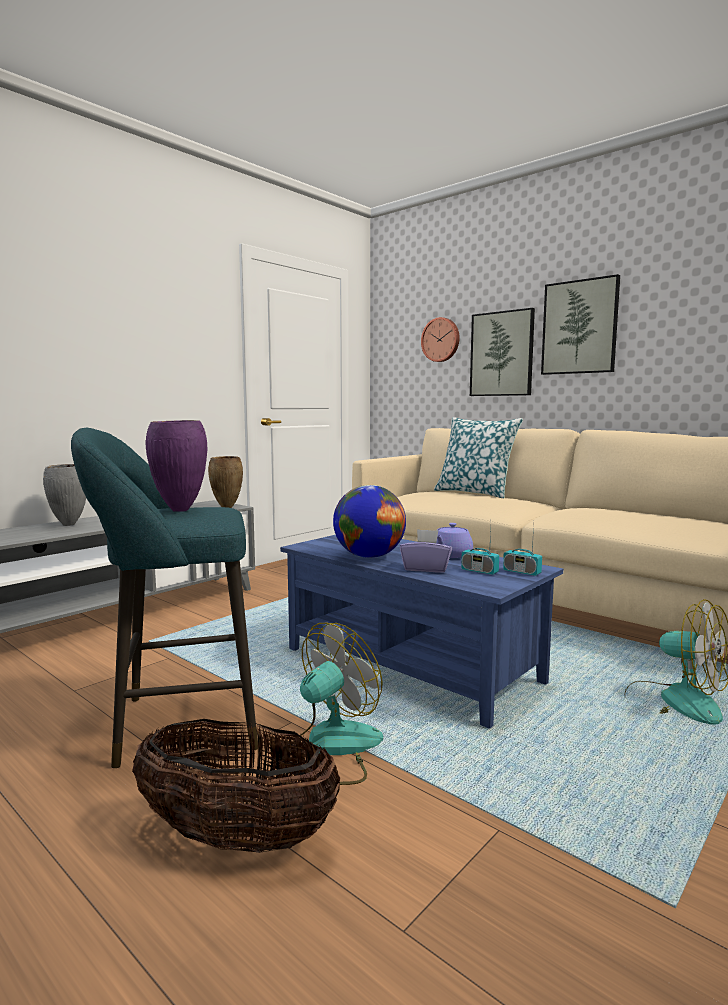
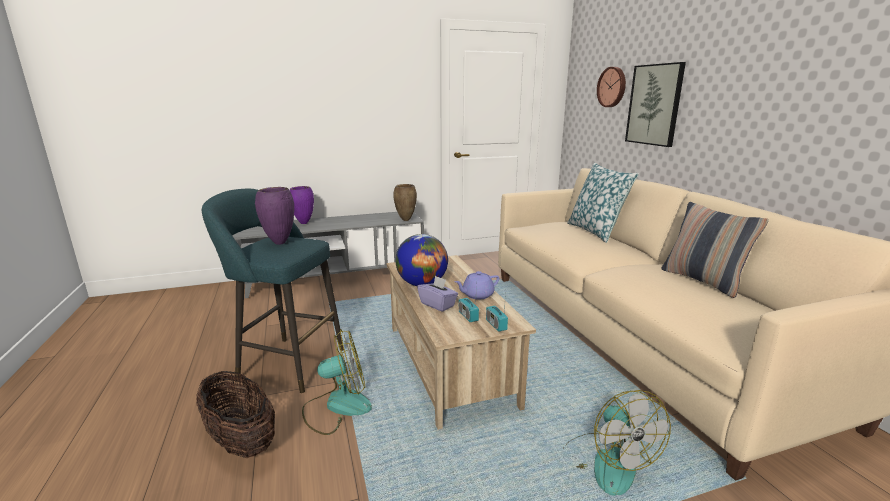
camera: 30 degrees right, 10 degrees up
(68, 525) = (303, 223): grey vase -> purple vase
(411, 665) = (449, 364): blue coffee table -> beige coffee table
(580, 327) = (721, 84): picture -> none
(636, 511) = (702, 281): none -> pillow

